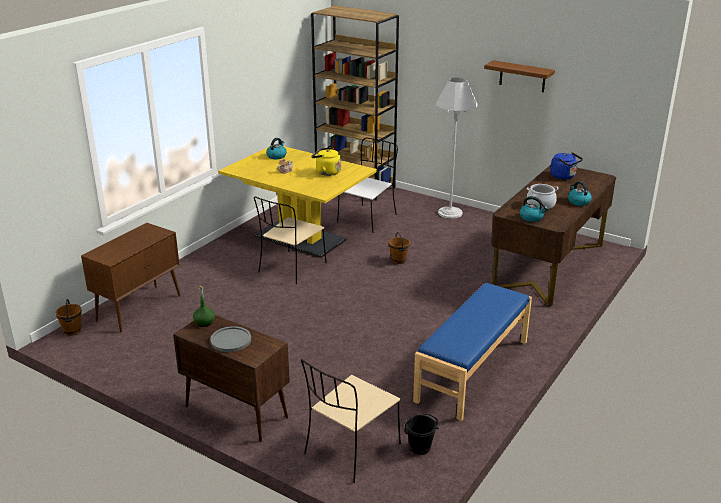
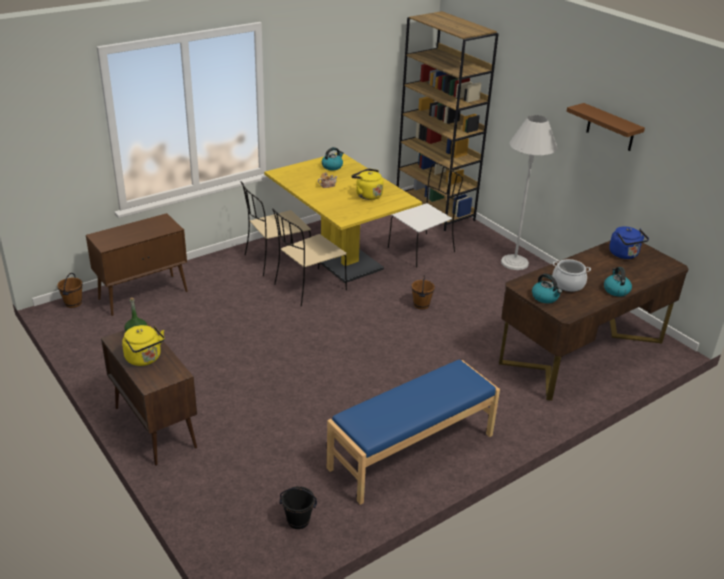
camera: 20 degrees right, 5 degrees up
(231, 340) = (145, 359): grey plate -> yellow kettle
(351, 450) = (230, 501): beige chair -> beige chair (276, 260)

